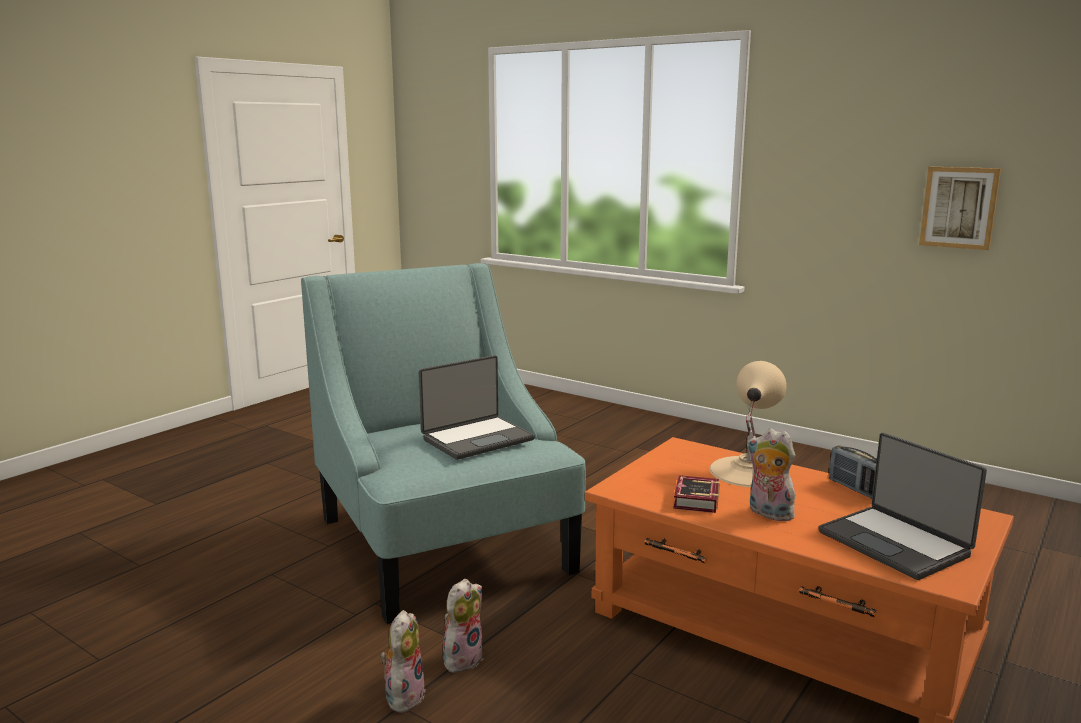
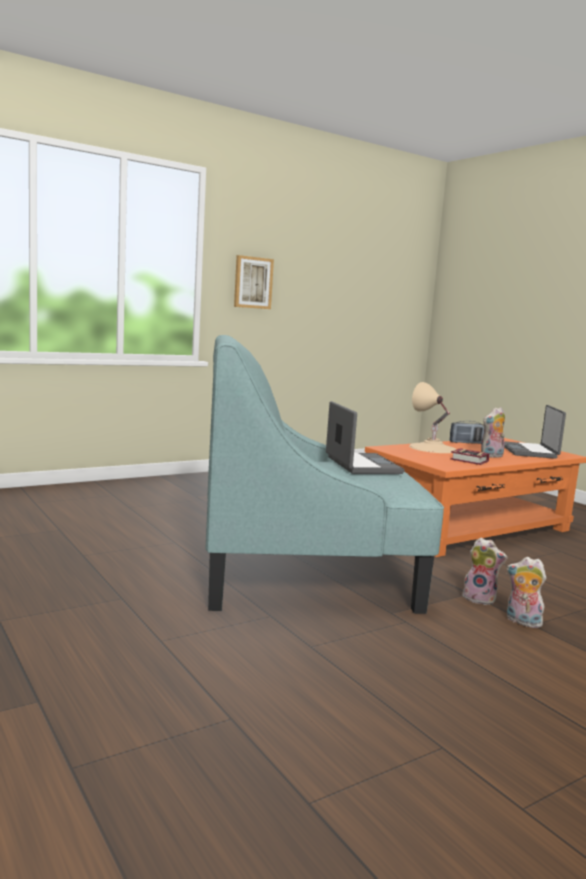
camera: 70 degrees left, 5 degrees down
(462, 658) = (480, 599): plush toy -> plush toy turned 150 degrees clockwise
(895, 543) = (530, 451): laptop -> laptop turned 105 degrees clockwise
(959, 207) = (324, 302): picture -> picture (253, 282)

